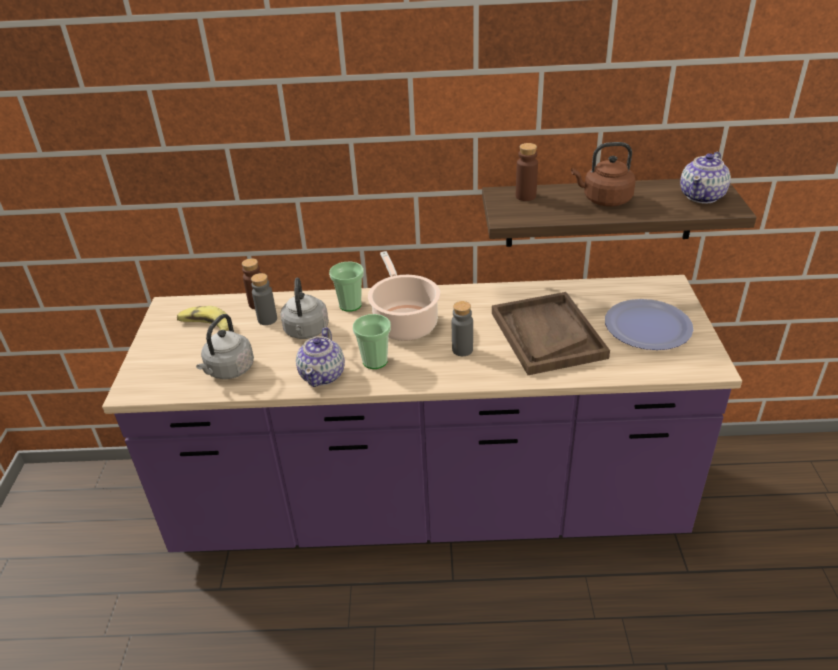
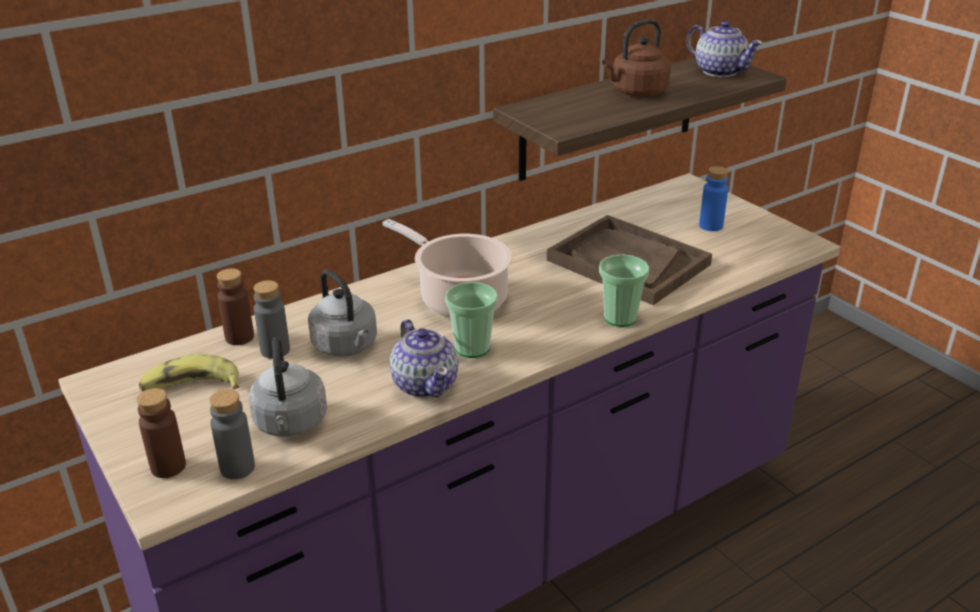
camera: 35 degrees left, 5 degrees down
(350, 305) = (369, 301): cup -> cup (620, 318)
(462, 350) = (557, 304): grey bottle -> grey bottle (237, 468)
(525, 196) = (553, 105): brown bottle -> brown bottle (168, 466)
(647, 326) = (711, 226): plate -> blue bottle
(702, 196) = (719, 71): teapot -> teapot turned 45 degrees counterclockwise

